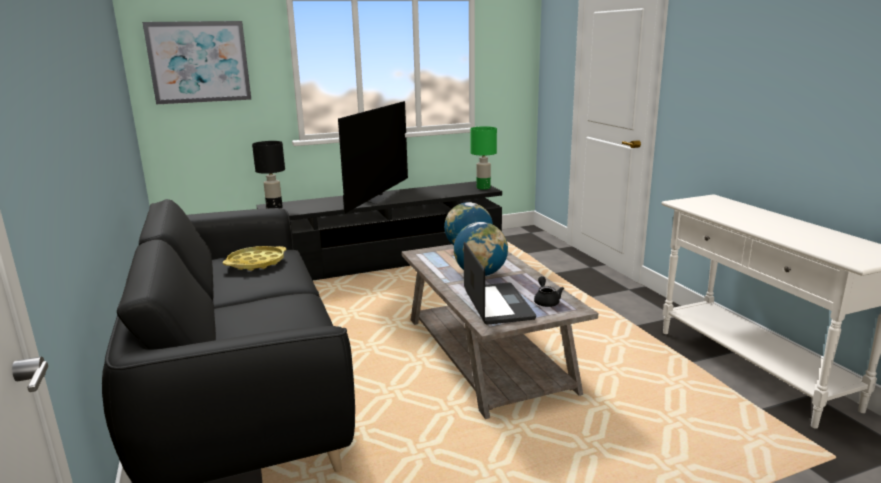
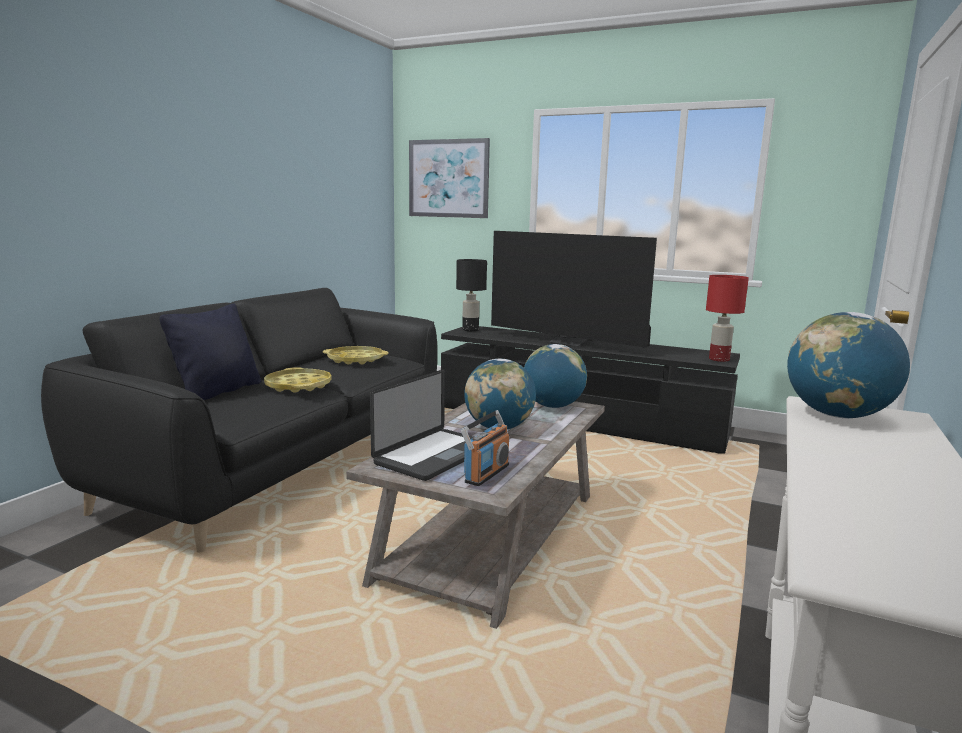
camera: 45 degrees right, 5 degrees down
(230, 332) = (218, 392): none -> black pillow
(281, 299) = (298, 386): none -> yellow tray
(372, 199) = (568, 342): television -> television turned 60 degrees clockwise
(483, 188) = (718, 359): green table lamp -> red table lamp
(546, 301) = (486, 473): black teapot -> radio
(702, 205) = (837, 415): none -> globe

